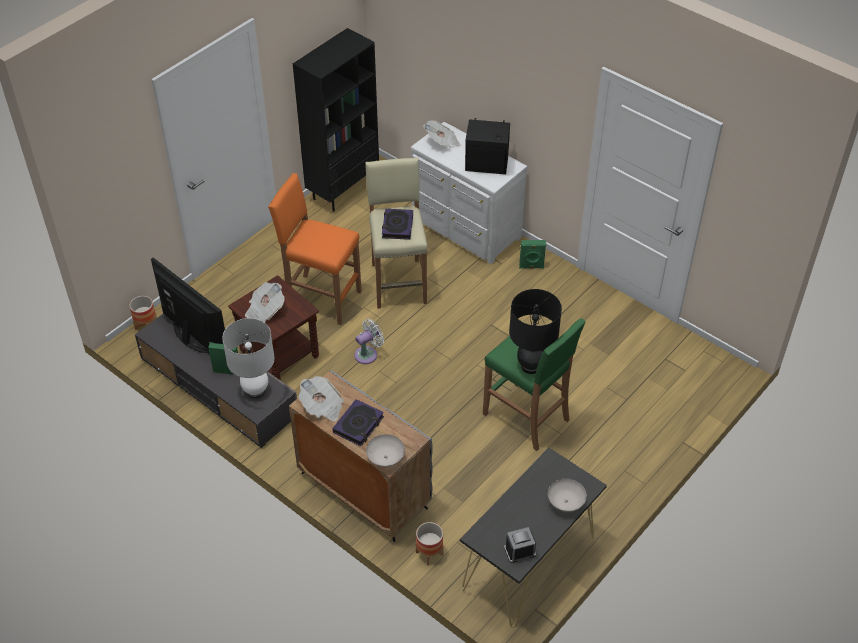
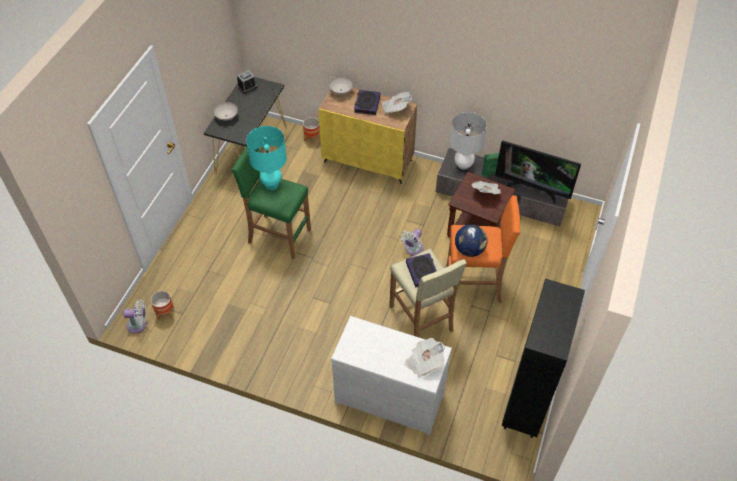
camera: 160 degrees right, 5 degrees up
(146, 325) = (586, 224): planter -> planter (165, 313)
(334, 233) = (469, 250): none -> globe
(363, 490) = (368, 161): grey cabinet -> yellow cabinet
(487, 166) = (368, 345): black speaker -> none
(530, 366) = (272, 184): black table lamp -> turquoise table lamp
(531, 267) = (315, 371): green speaker -> none
(718, 360) = (138, 325): none -> white fan

